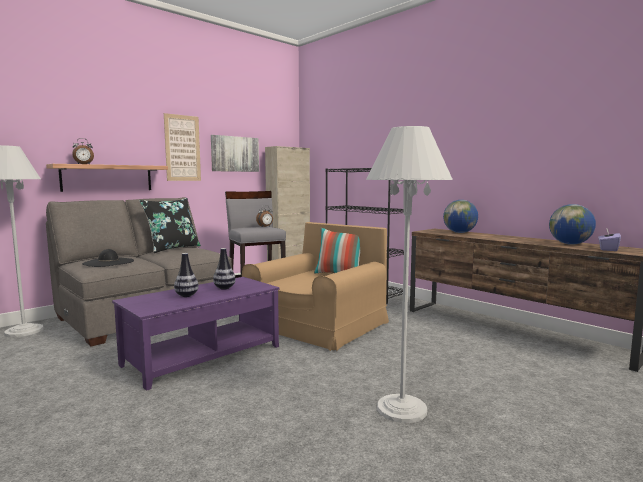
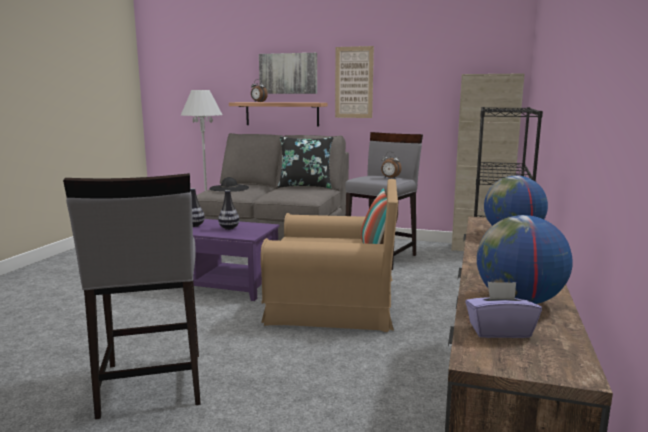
camera: 60 degrees right, 5 degrees up
(235, 154) = (419, 86): picture -> picture (288, 73)
(402, 409) = (151, 384): white floor lamp -> grey stool

